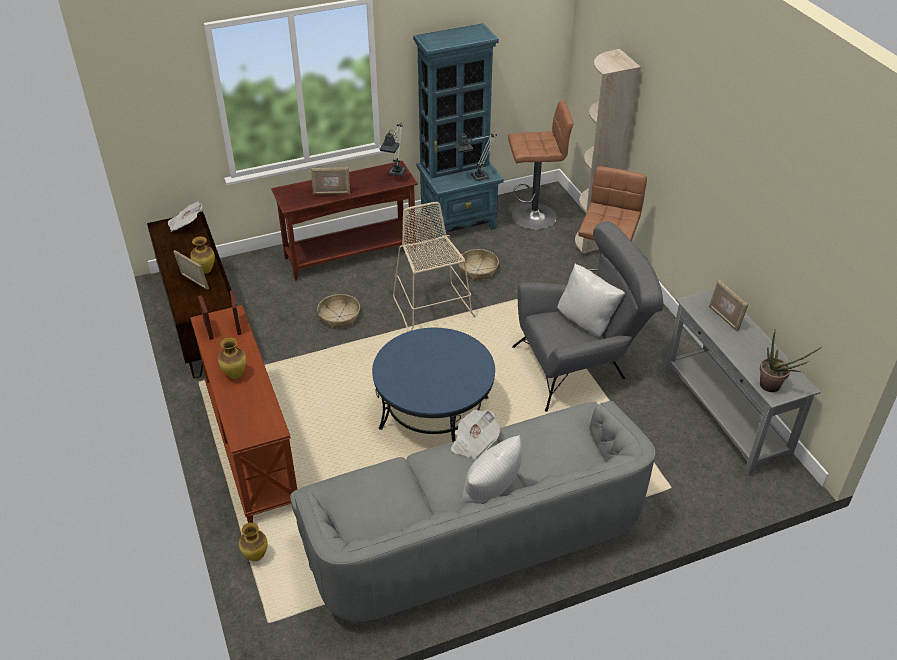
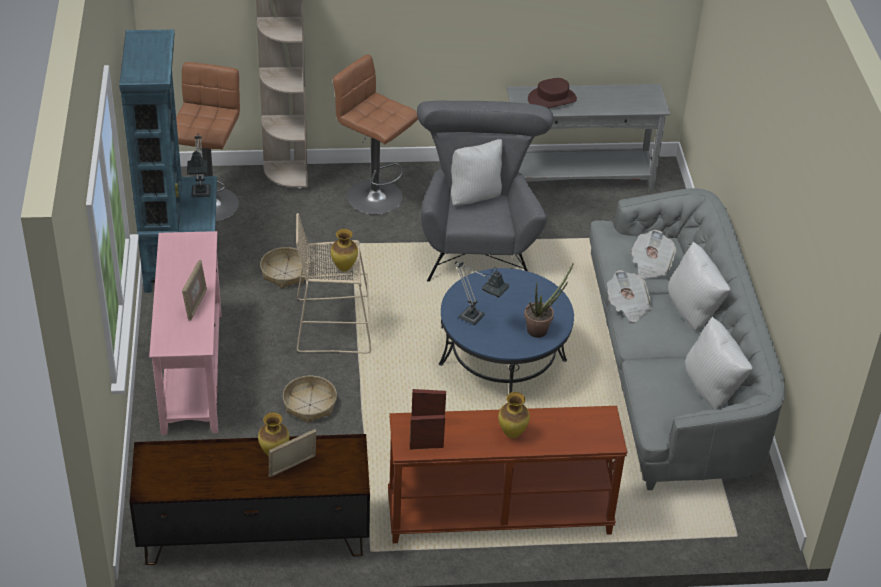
camera: 75 degrees left, 0 degrees up
(186, 225) = (158, 462): newspaper -> newspaper (650, 265)
(255, 556) = (655, 534): vase -> vase (344, 268)
(351, 254) = (191, 371): brown console table -> pink console table
(379, 527) = (712, 390): none -> white pillow
(395, 174) = (187, 244): table lamp -> table lamp (476, 319)
(724, 318) = (552, 99): picture frame -> brown hat
(774, 387) = (648, 104): potted plant -> potted plant (541, 329)

